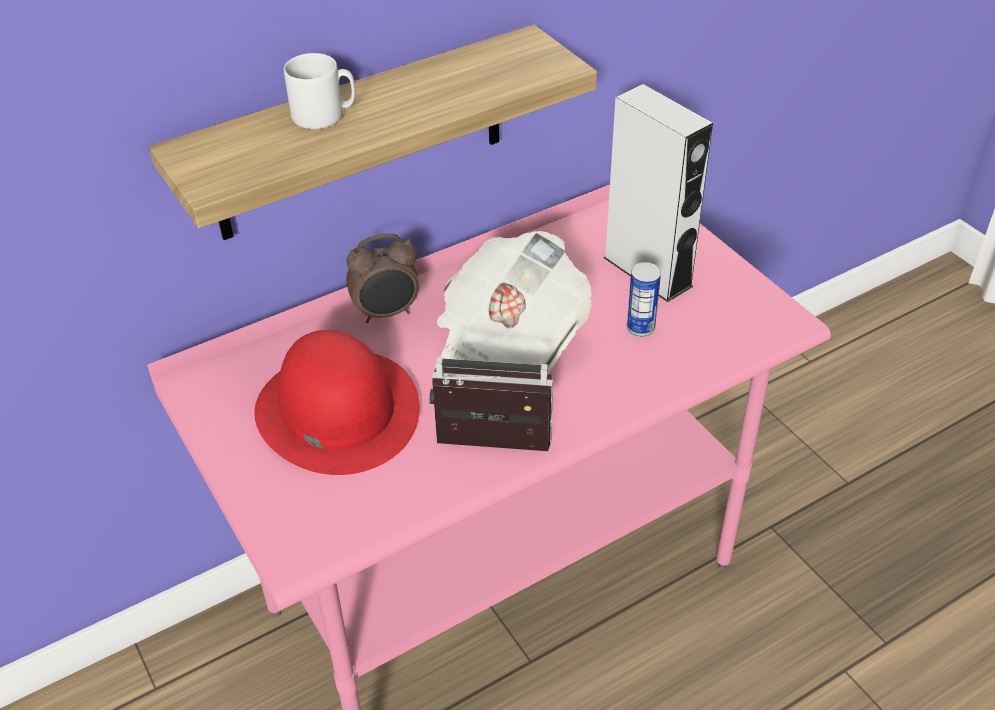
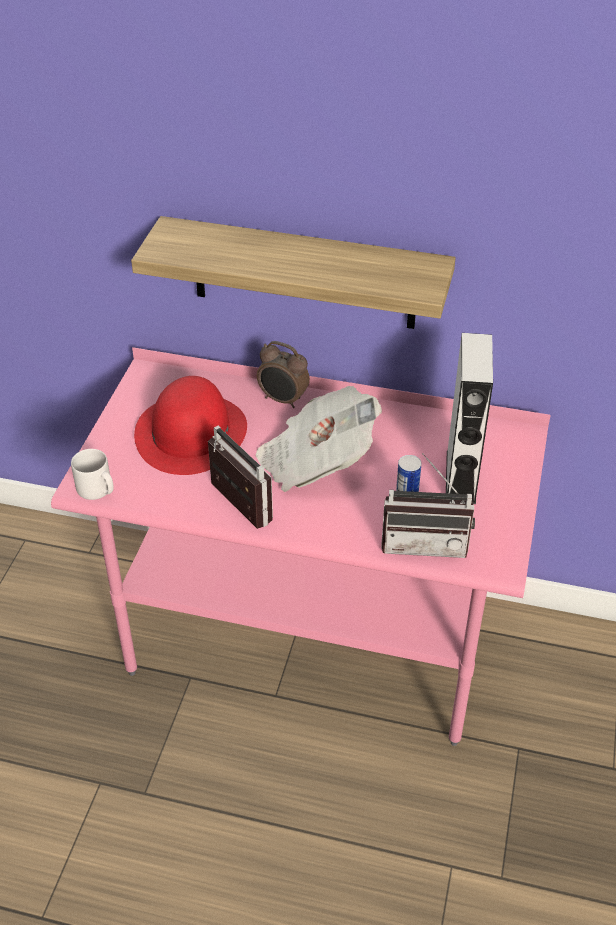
camera: 45 degrees right, 0 degrees up
(324, 115) = (258, 246): grey mug -> grey mug (97, 490)
(703, 348) = (425, 542): none -> radio

